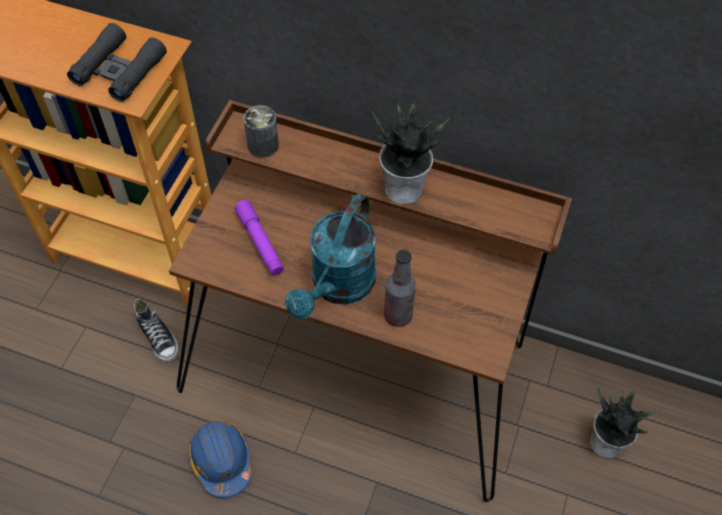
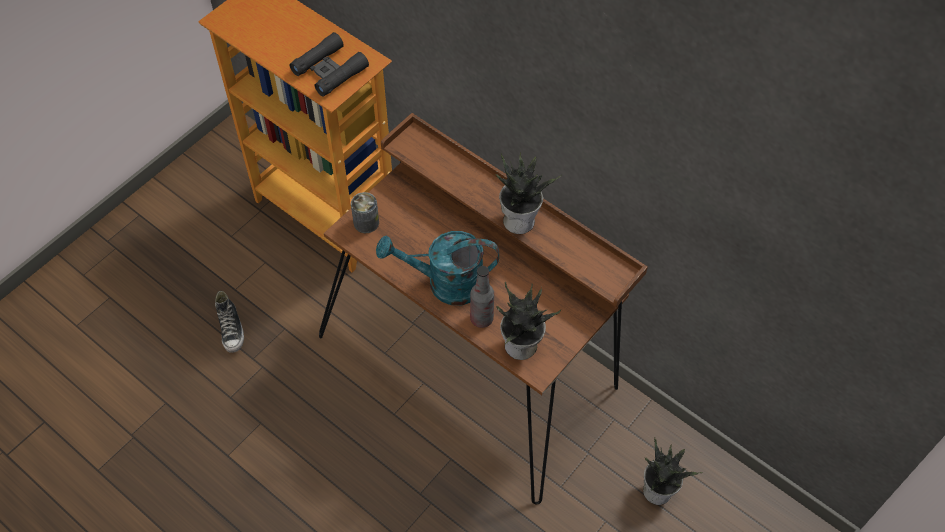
camera: 20 degrees right, 0 degrees up
(159, 338) = (319, 289): shoe -> shoe (231, 329)
(221, 460) = (334, 401): blue hard hat -> none
(260, 242) = (399, 231): purple flashlight -> none
(263, 145) = (424, 156): can -> can (366, 222)
(338, 287) = (445, 283): turquoise watering can -> turquoise watering can turned 45 degrees clockwise
(457, 334) = (521, 347): none -> potted plant

